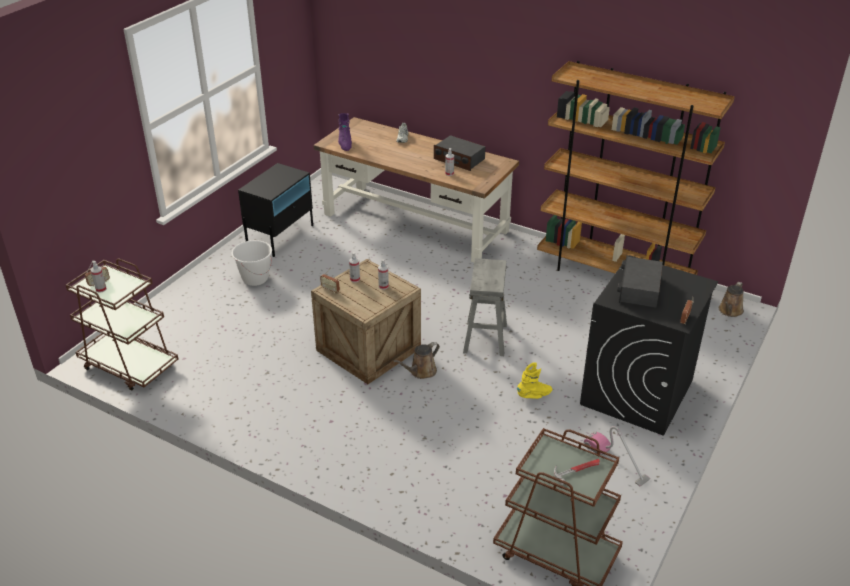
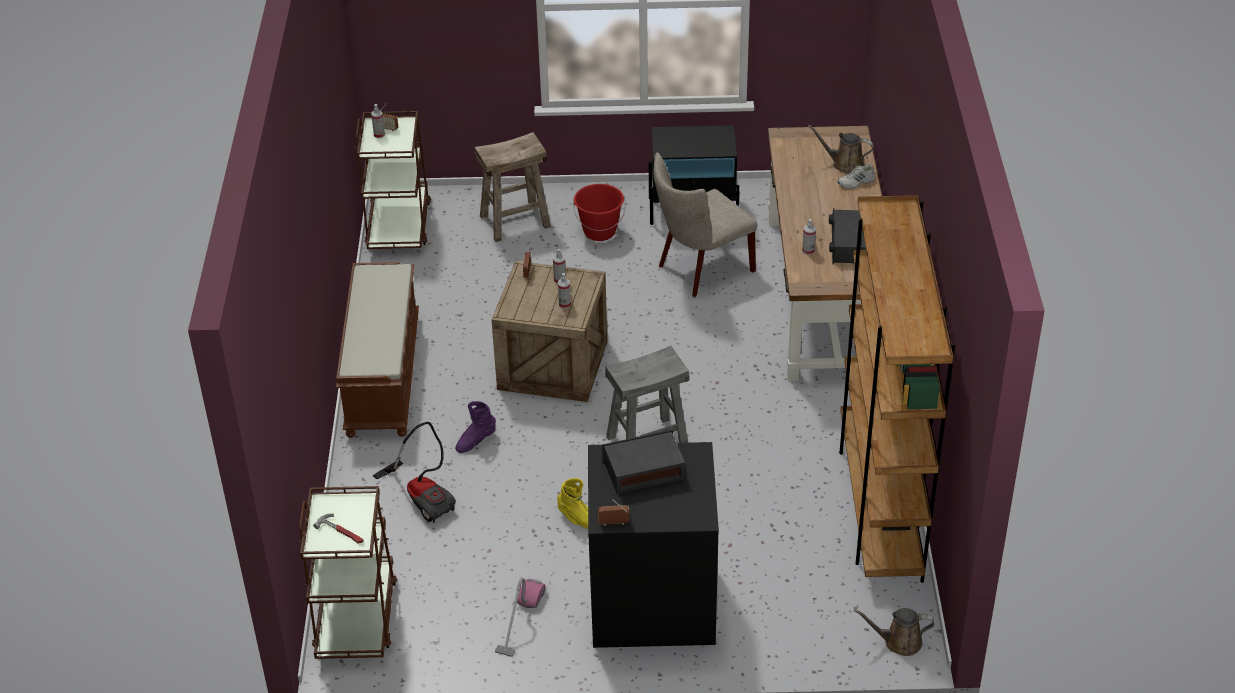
camera: 60 degrees right, 5 degrees up
(197, 309) = (515, 221): none -> beige stool
(255, 278) = (599, 232): white bucket -> red bucket
(291, 437) = (382, 375): none -> brown bench
(341, 255) = (700, 270): none -> beige chair
(345, 144) = (794, 148): purple boot -> purple boot (475, 441)
(421, 372) = (547, 418): brown watering can -> brown watering can (845, 164)
(448, 464) = (423, 496): none -> vacuum cleaner

